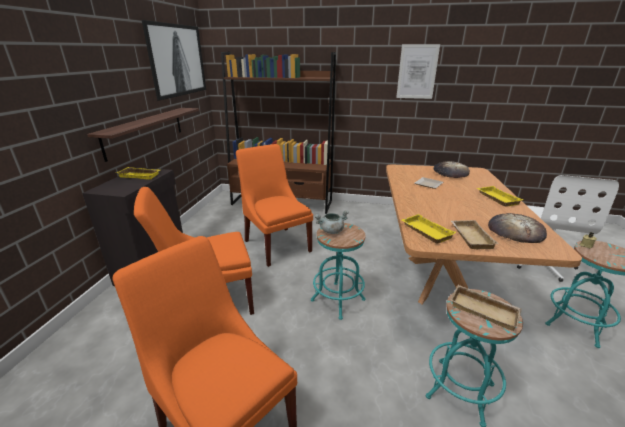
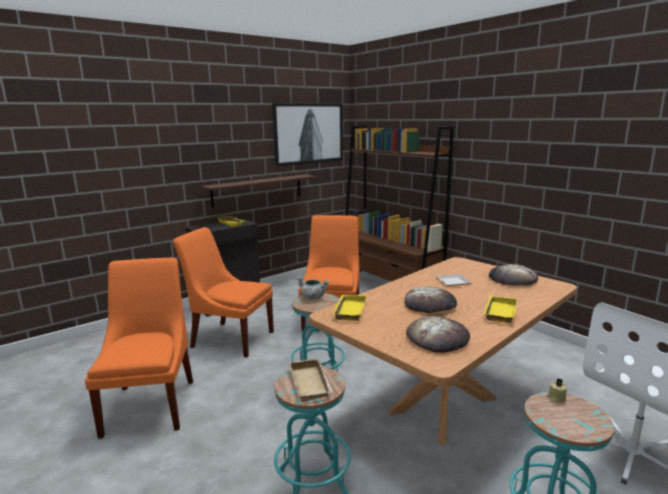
camera: 40 degrees right, 10 degrees down
(417, 72) = (542, 151): picture -> none
(455, 206) = (430, 304): none -> bread
(469, 237) = (378, 326): beige tray -> none

